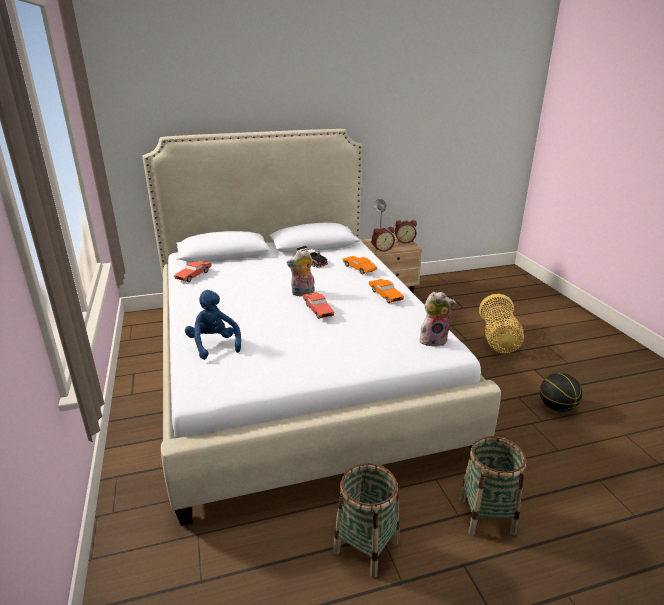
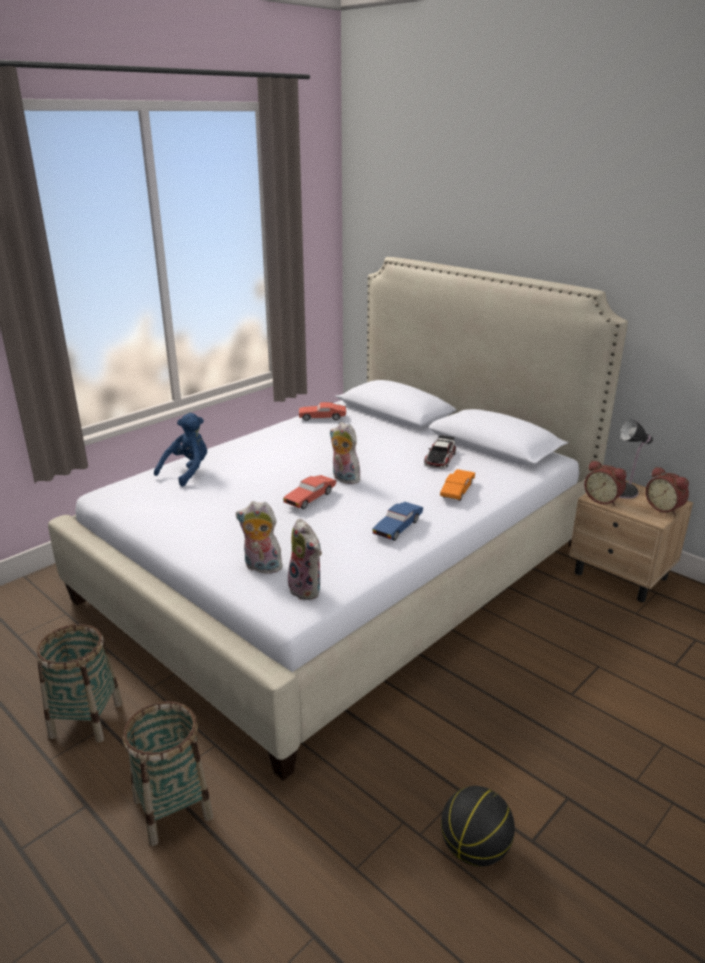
camera: 60 degrees right, 0 degrees up
(385, 295) = (398, 527): orange toy car -> blue toy car
(395, 349) = (261, 567): none -> plush toy
(498, 339) = (617, 731): basket -> none

